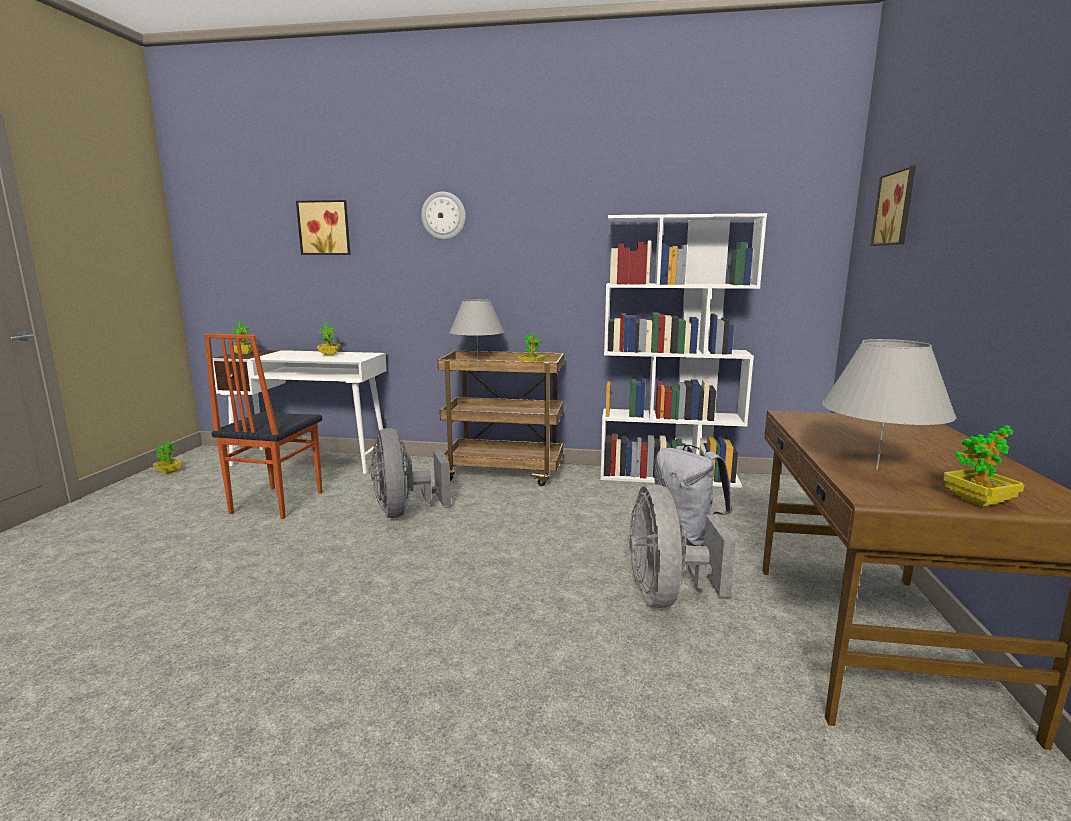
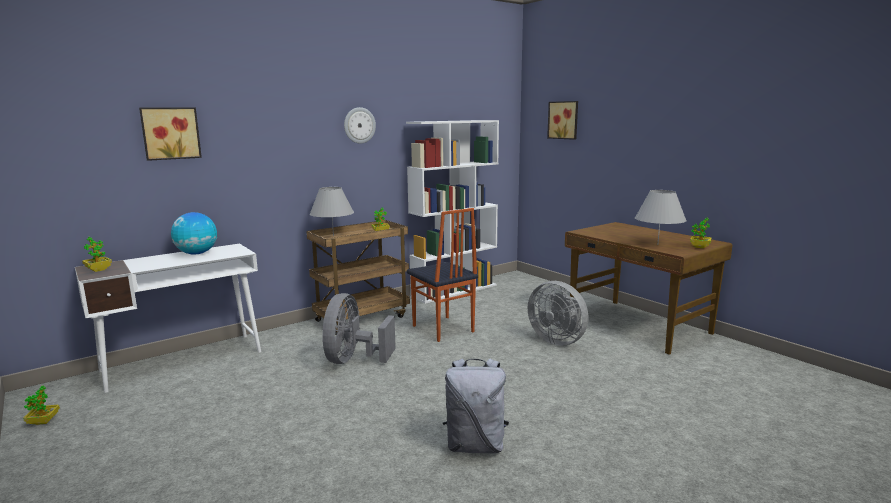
camera: 45 degrees left, 0 degrees up
(275, 502) = (240, 393): chair -> chair (442, 329)
(329, 354) = (196, 253): potted plant -> globe
(404, 511) = (353, 360): grey fan -> grey fan turned 75 degrees clockwise
(443, 216) = (286, 121): wall clock -> wall clock (359, 125)
(685, 538) = (519, 316): grey backpack -> grey backpack (475, 445)

